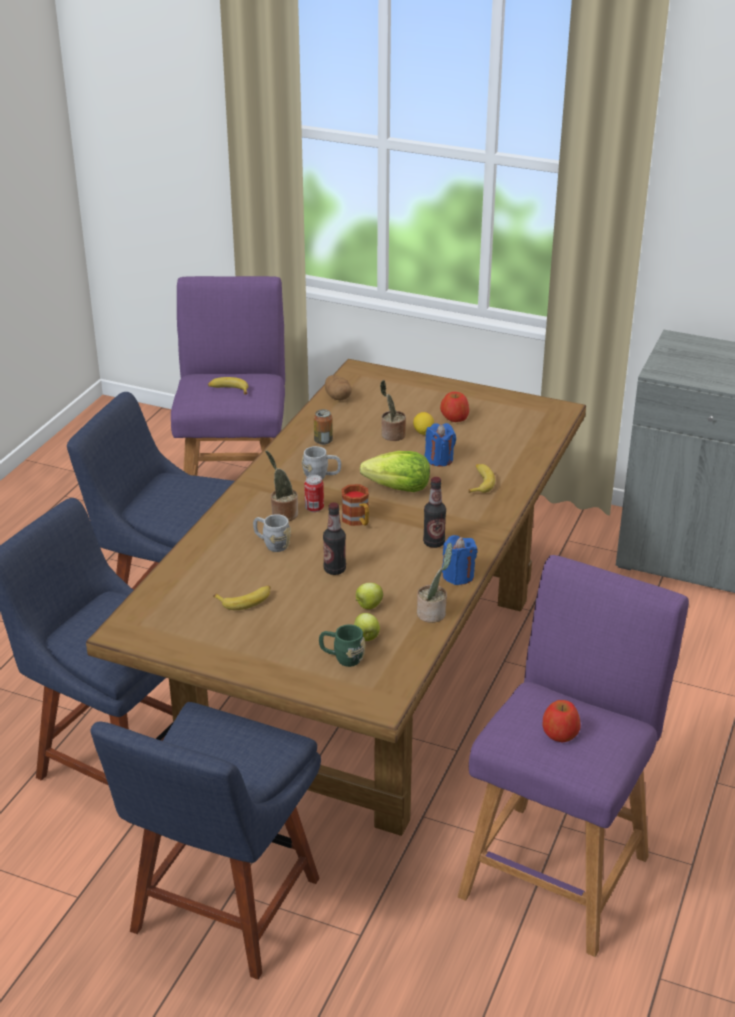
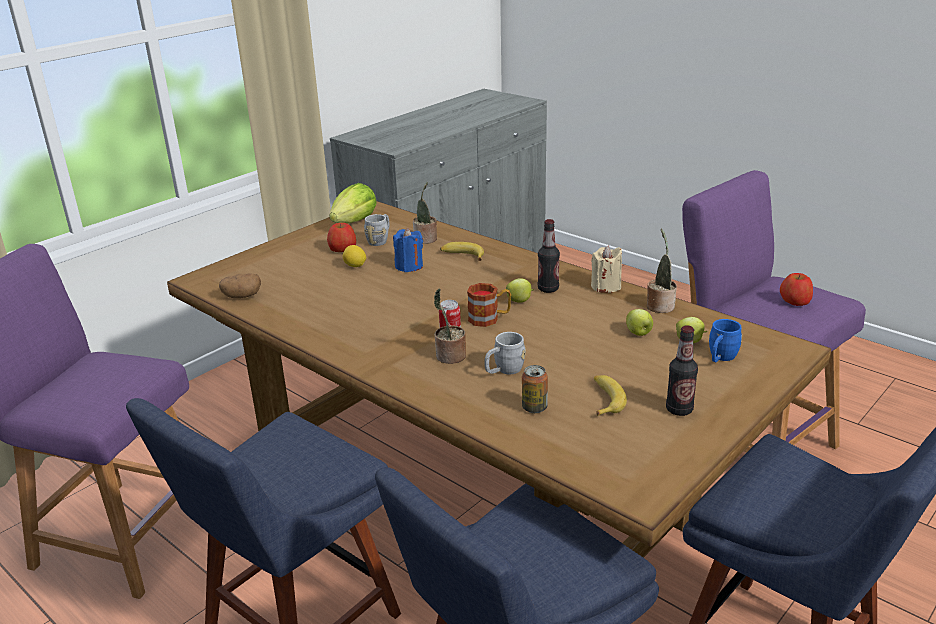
camera: 70 degrees left, 5 degrees down
(228, 390) = (101, 380): banana -> none
(321, 476) = (391, 326): grey mug -> grey mug (380, 240)
(323, 441) = (323, 316): can -> can (534, 408)
(334, 569) = (569, 342): bottle -> bottle (679, 409)
(342, 658) = (720, 358): green mug -> blue mug
(391, 435) = (346, 281): potted plant -> potted plant (426, 239)
(399, 489) = (446, 291): lettuce -> lettuce (355, 222)
(400, 531) = (519, 301): none -> apple
(458, 576) = (605, 286): blue candle -> beige candle

